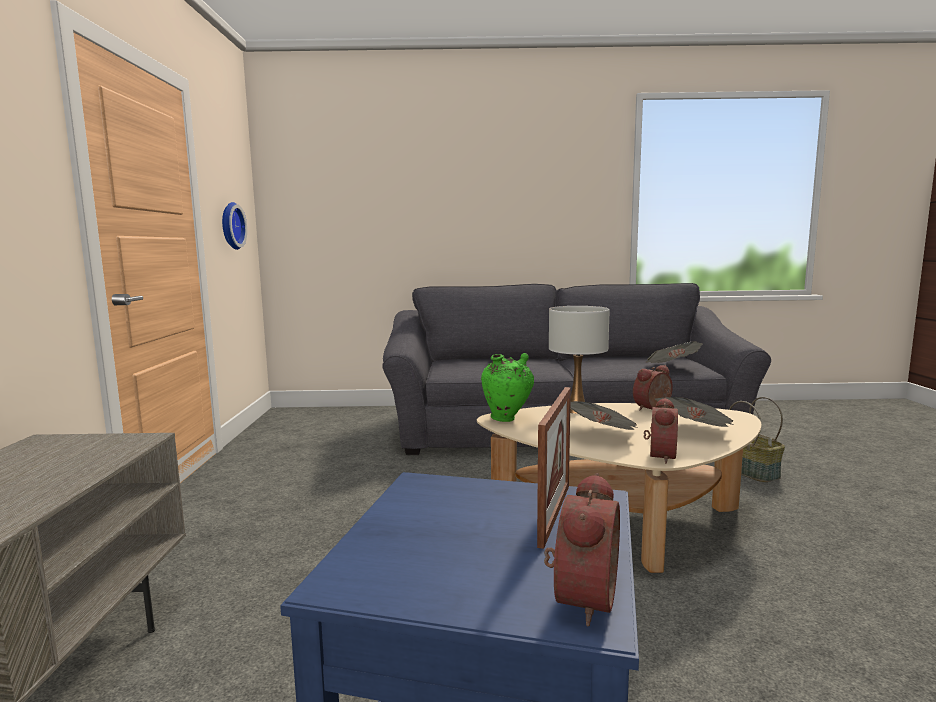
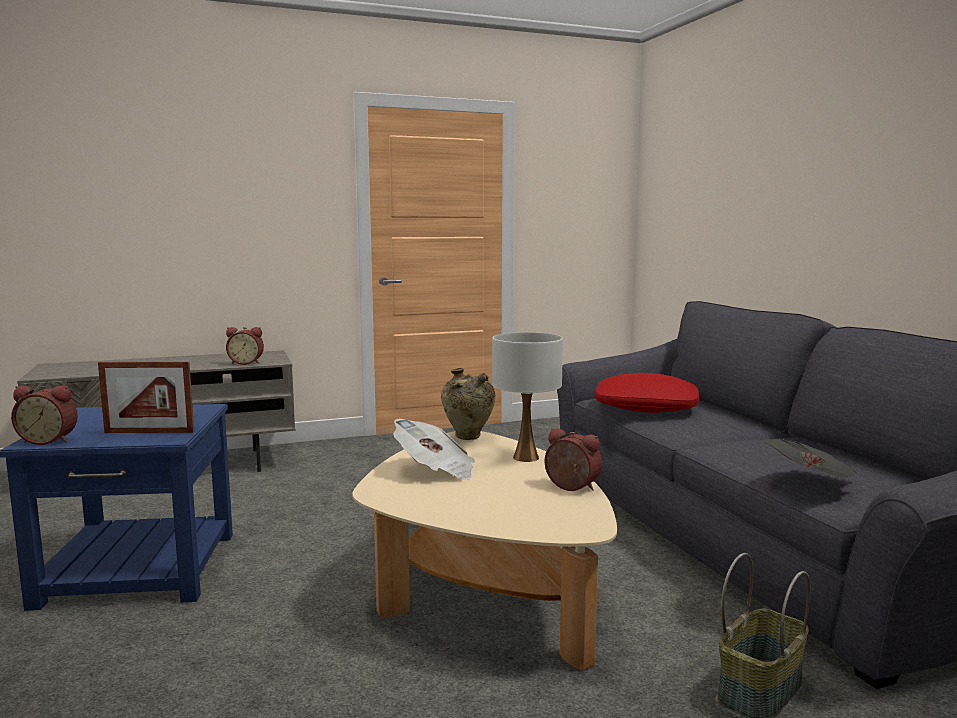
camera: 70 degrees right, 0 degrees up
(230, 226) = (570, 223): wall clock -> none
(484, 368) = (645, 407): none -> red pillow
(507, 419) = (468, 438): green vase -> beige vase
(659, 456) = (386, 492): alarm clock -> alarm clock (246, 363)
(695, 432) = (480, 507): newspaper -> none

